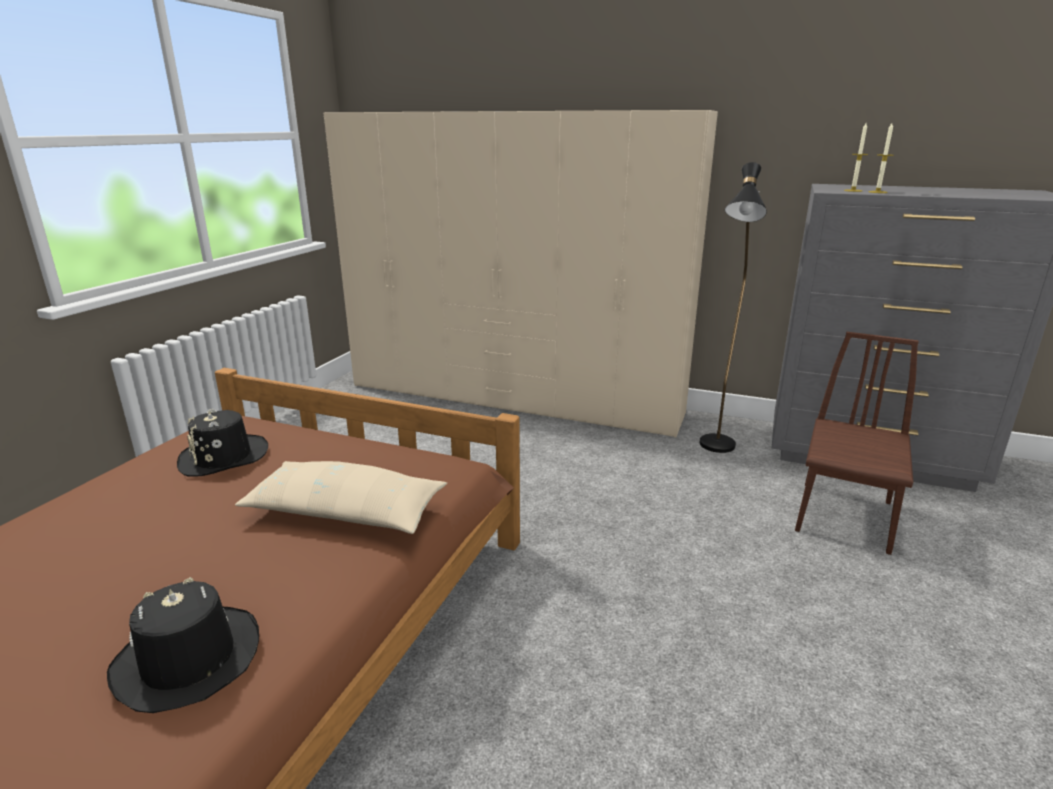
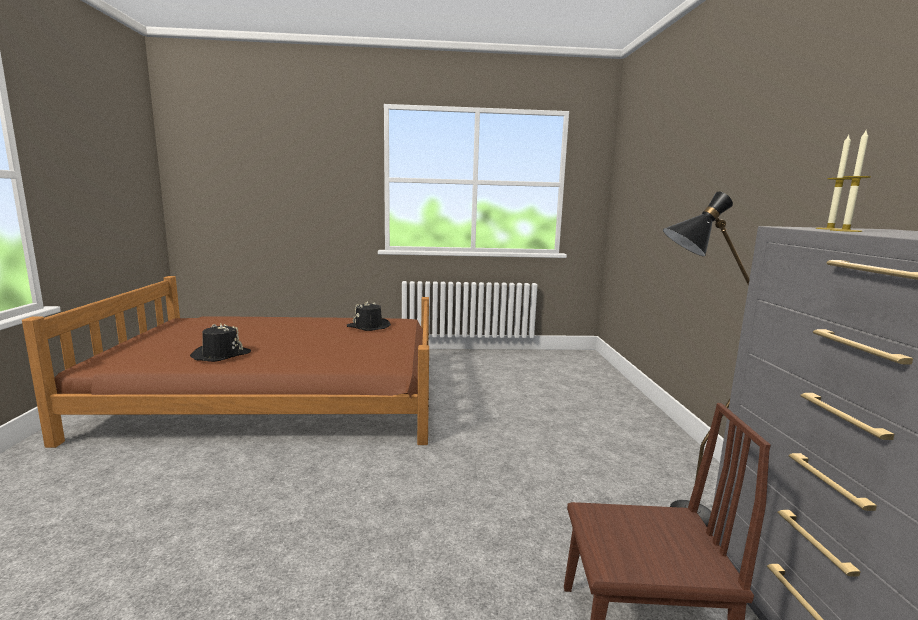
camera: 65 degrees right, 10 degrees down
(345, 513) = (332, 354): beige pillow -> none
(511, 399) = (621, 402): beige wardrobe -> none

